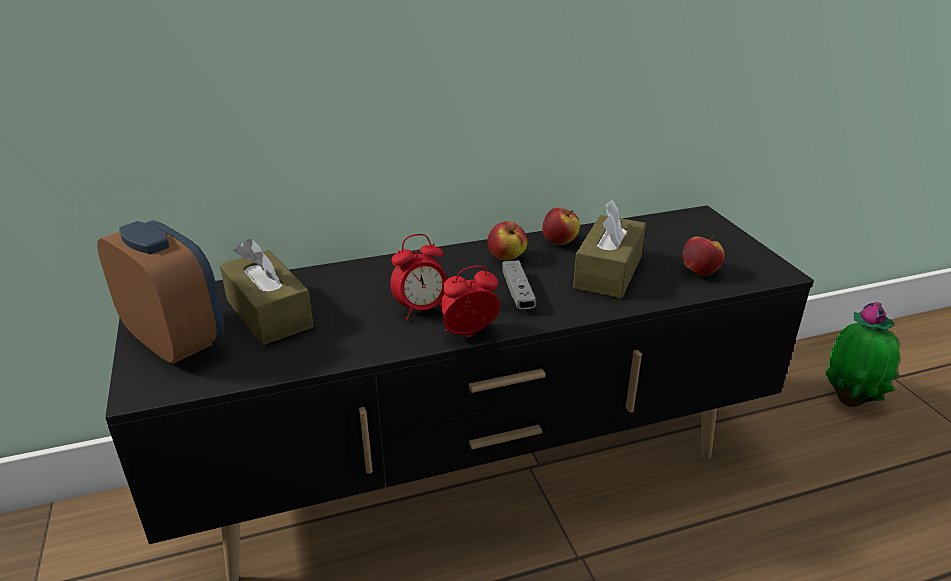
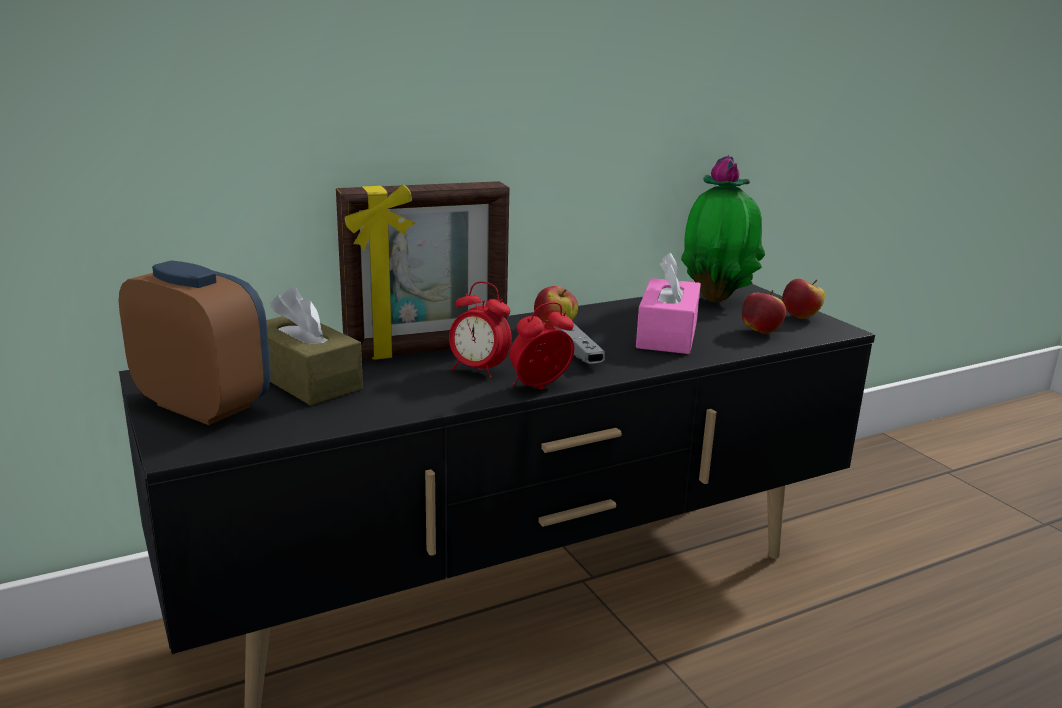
camera: 10 degrees left, 10 degrees down
(384, 282) = (427, 350): none -> picture frame
(421, 310) = (478, 370): alarm clock -> alarm clock turned 60 degrees clockwise
(560, 242) = (606, 313): apple -> apple (800, 317)
(608, 272) = (667, 334): brown tissue box -> pink tissue box
(850, 400) = (908, 494): potted plant -> potted plant (717, 299)

